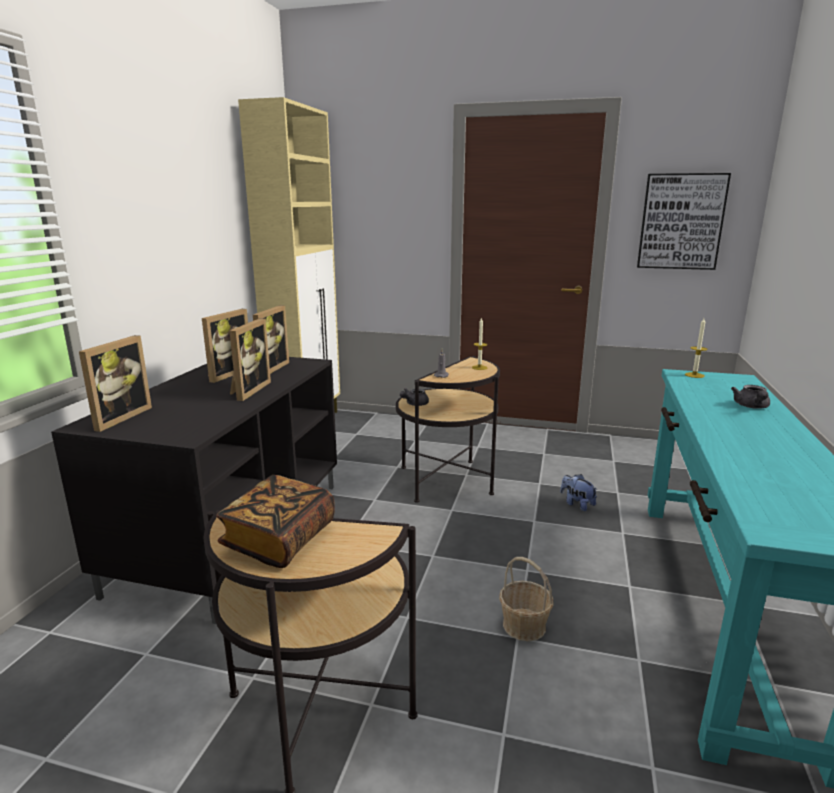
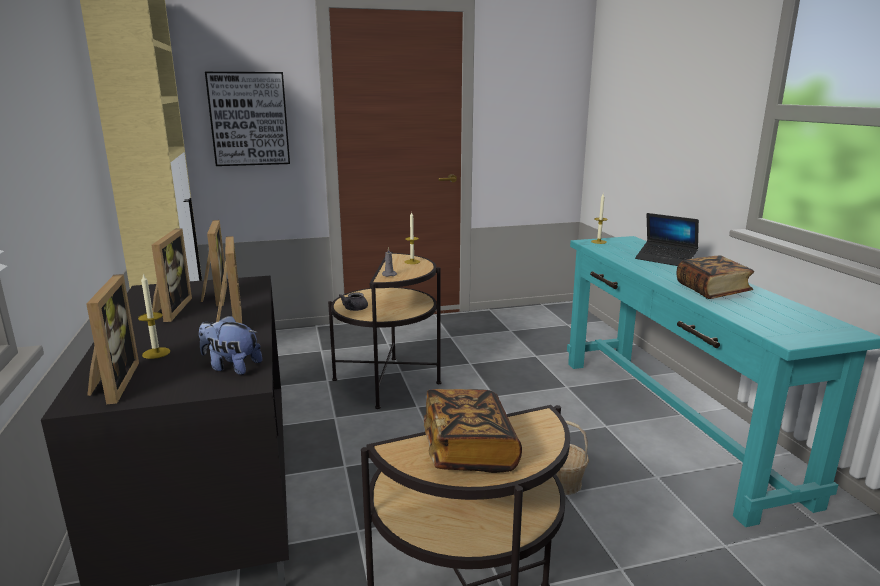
camera: 30 degrees left, 0 degrees up
(171, 403) = (156, 353): none -> candle
(577, 504) = (514, 373): plush toy -> plush toy (231, 367)
(681, 222) = (530, 112): picture -> picture (249, 119)
(751, 407) = (665, 259): grey teapot -> laptop
(755, 452) = (712, 291): none -> book

